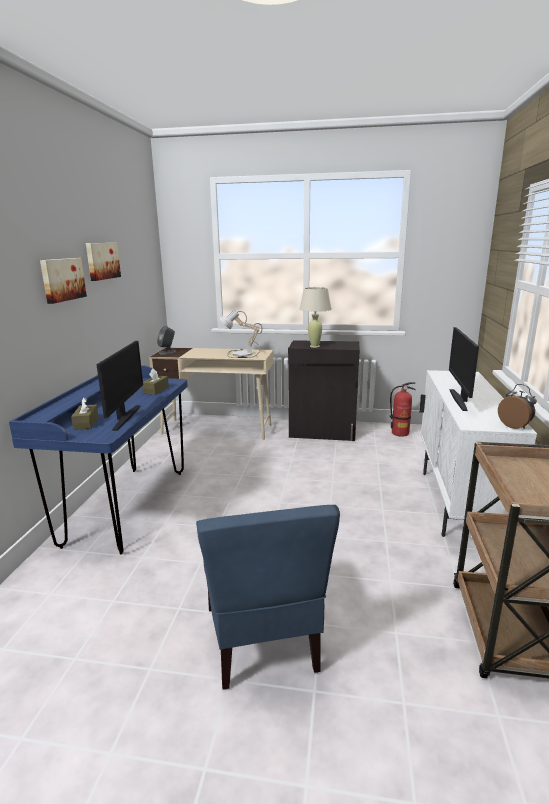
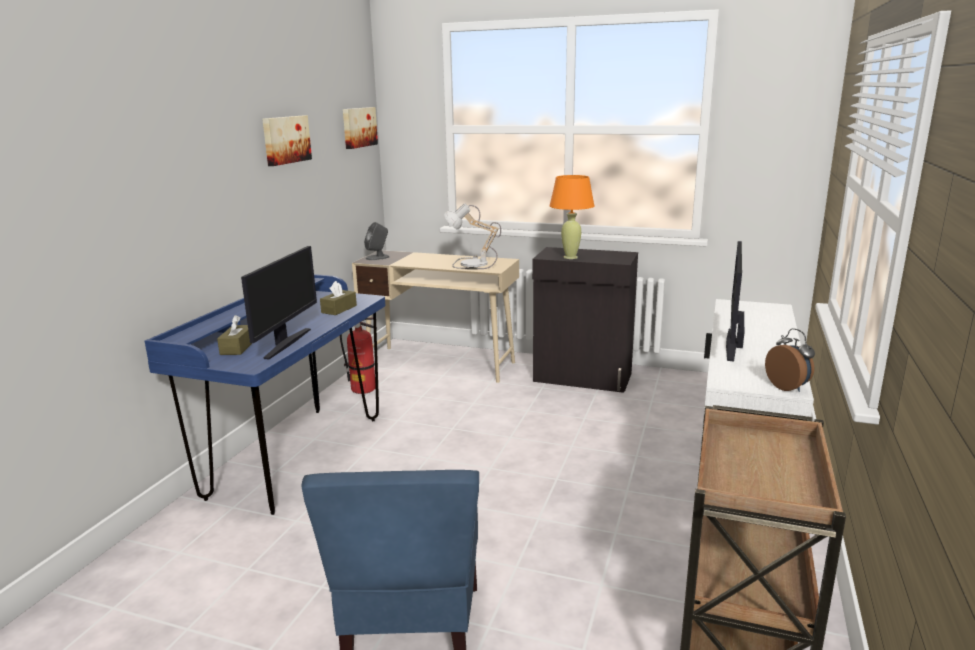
camera: 10 degrees right, 0 degrees up
(62, 279) = (226, 166): picture -> picture (358, 127)
(314, 346) = (570, 257): beige table lamp -> orange table lamp
(400, 433) = (694, 386): fire extinguisher -> fire extinguisher (363, 389)

